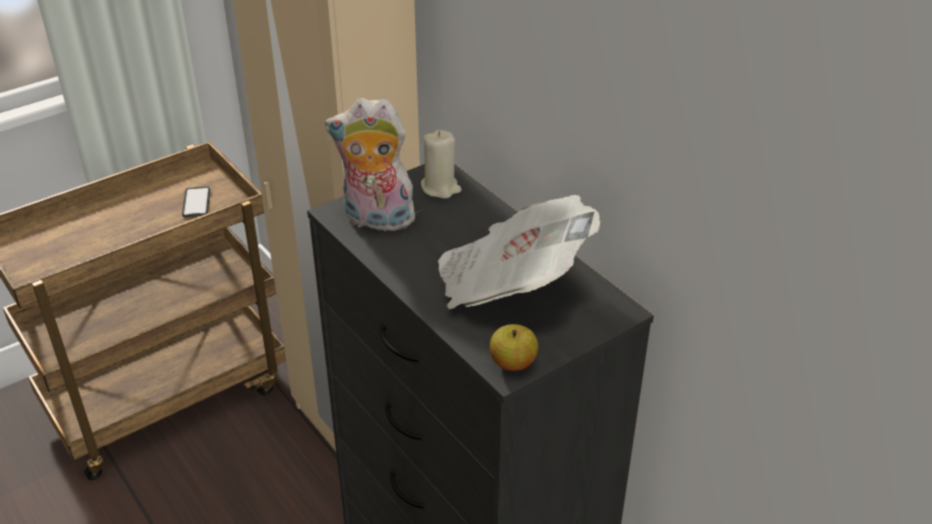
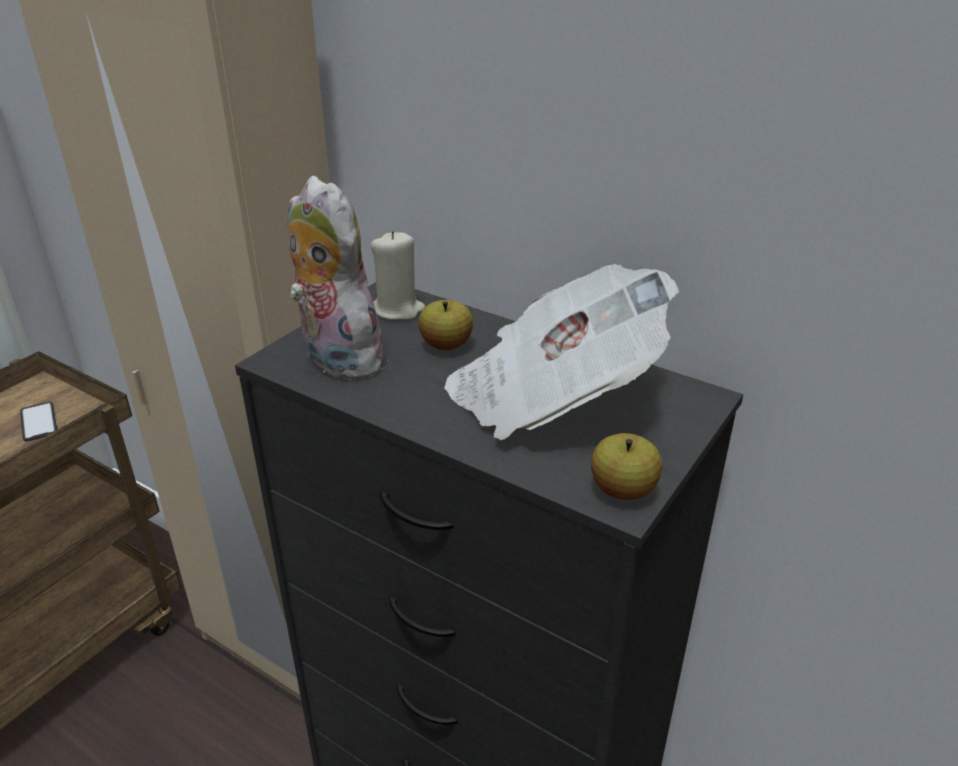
camera: 20 degrees left, 5 degrees down
(376, 220) = (335, 358): plush toy -> plush toy turned 60 degrees clockwise
(459, 226) = (446, 345): none -> apple

